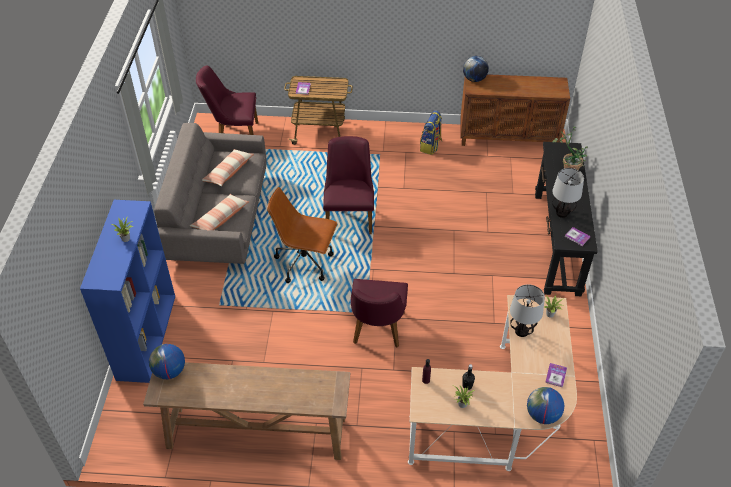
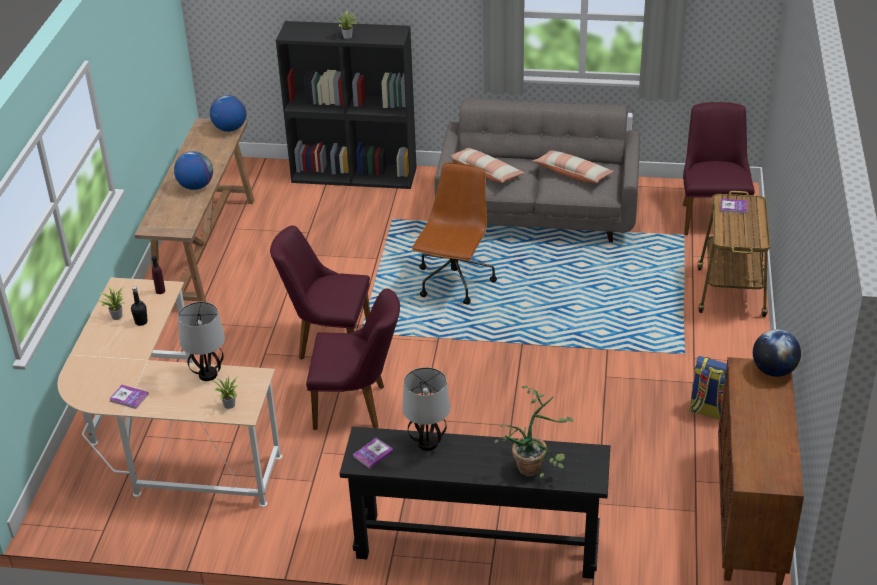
camera: 95 degrees right, 10 degrees down
(146, 336) = (355, 174): blue bookcase -> black bookcase
(349, 216) = (543, 321): purple chair -> purple chair (357, 406)
(542, 415) = (76, 379): globe -> globe (196, 186)

